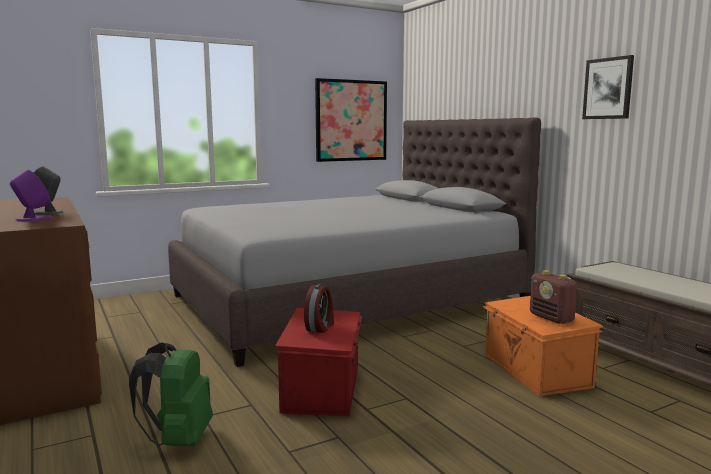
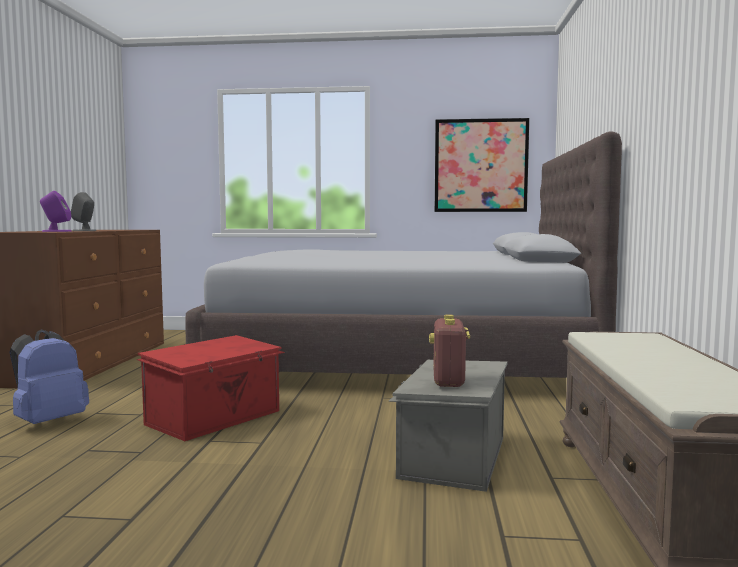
camera: 35 degrees right, 5 degrees down
(178, 439) = (49, 421): green backpack -> blue backpack
(320, 327) = (209, 349): alarm clock -> none
(535, 371) = (451, 457): orange storage box -> grey storage box
(608, 88) = (668, 72): picture -> none

